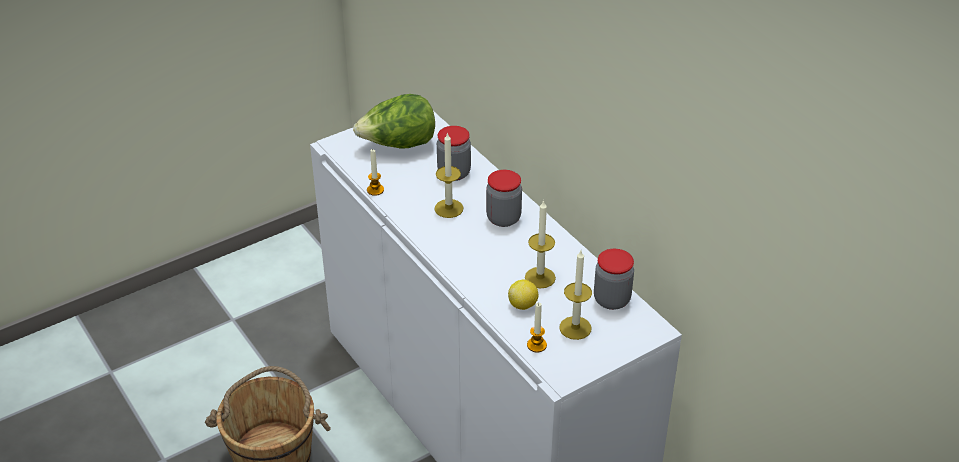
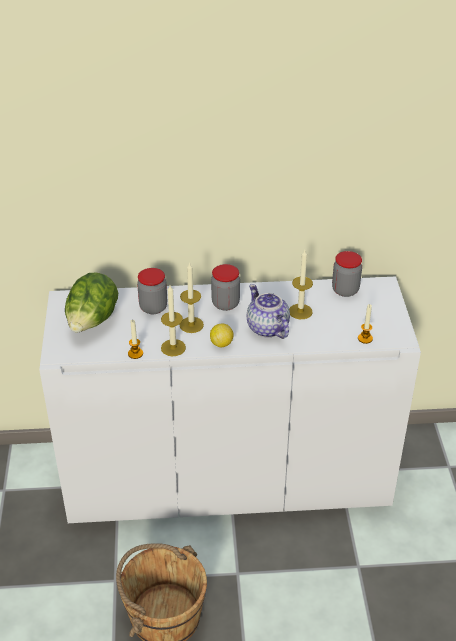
camera: 60 degrees left, 0 degrees up
(488, 262) = (266, 328): none -> teapot
(523, 305) = (322, 329): lemon -> lemon (221, 343)
(575, 328) = (360, 315): candle -> candle (173, 347)

